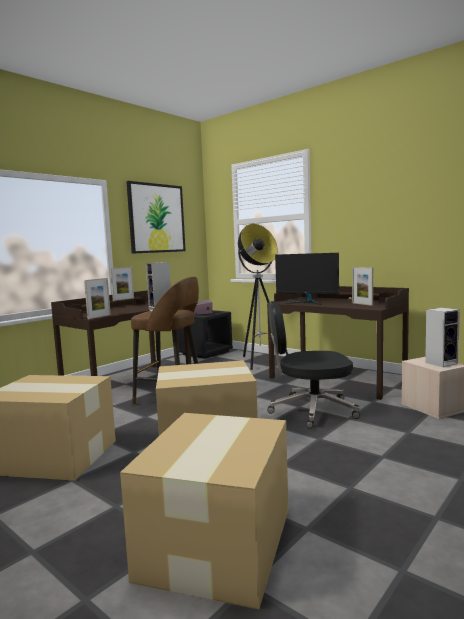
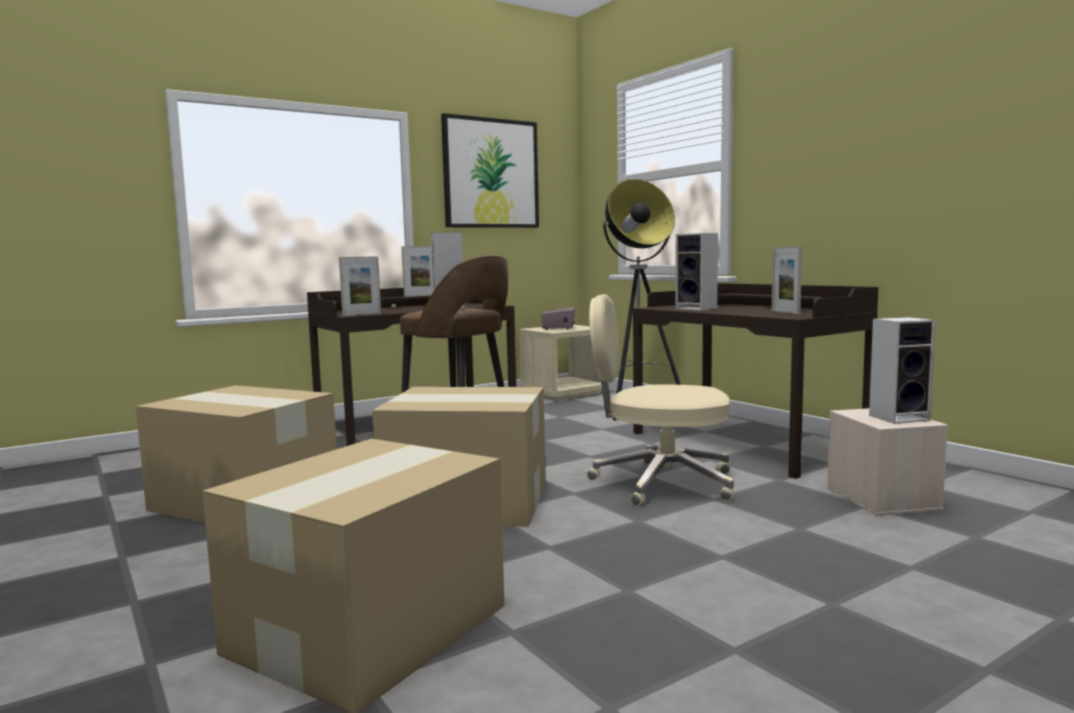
camera: 15 degrees right, 0 degrees up
(206, 353) = (563, 393): black nightstand -> beige nightstand
(307, 302) = (698, 309): monitor -> speaker
(311, 410) = (660, 482): black office chair -> beige office chair

